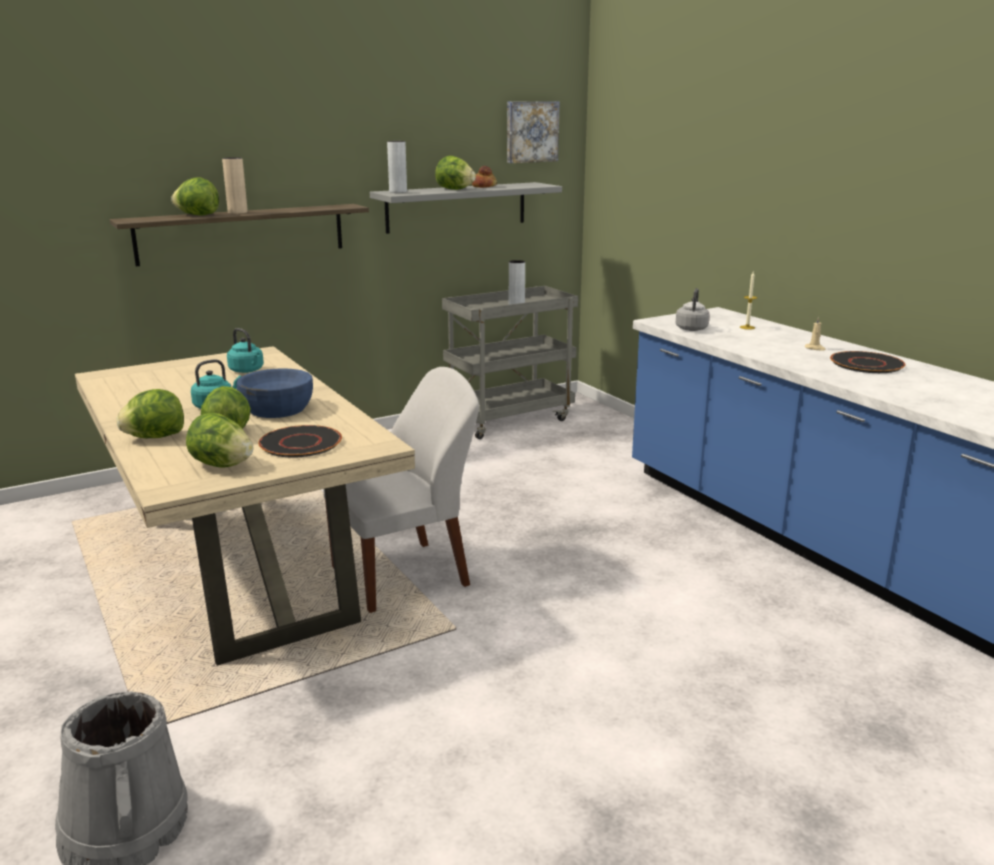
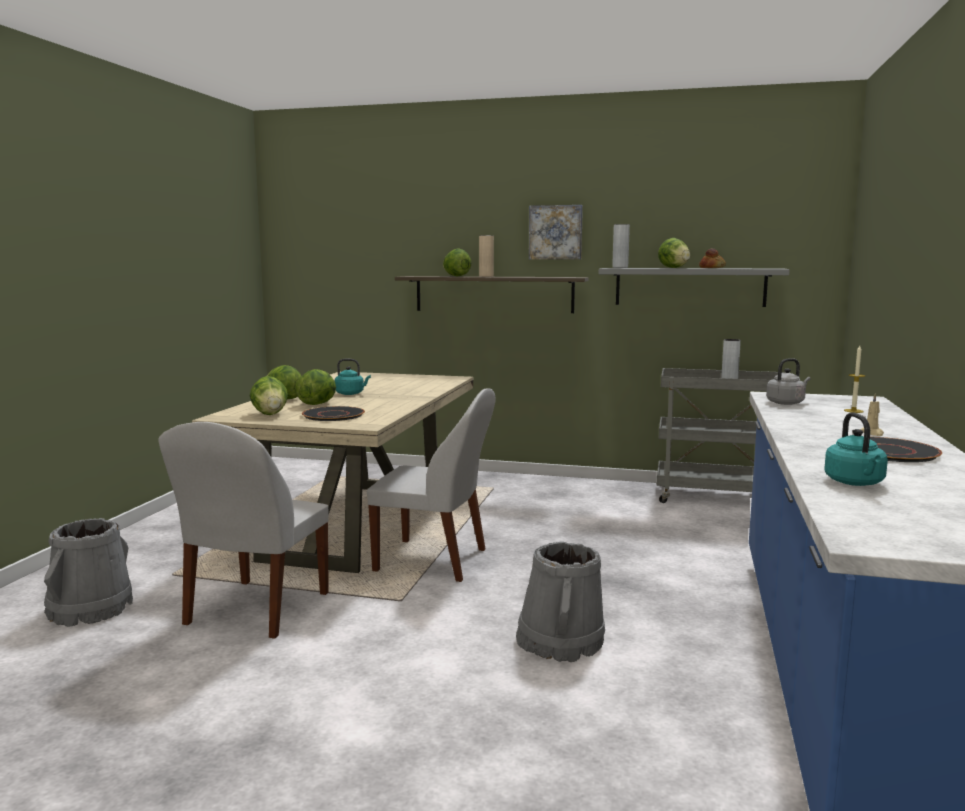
camera: 45 degrees right, 10 degrees down
(247, 371) = (419, 383): turquoise kettle -> turquoise kettle (855, 483)
(277, 409) = (374, 400): blue bowl -> none
(339, 713) = (255, 610): none -> white chair
(531, 132) = (780, 219): picture -> picture (555, 232)
(637, 600) = (560, 641): none -> grey bucket

